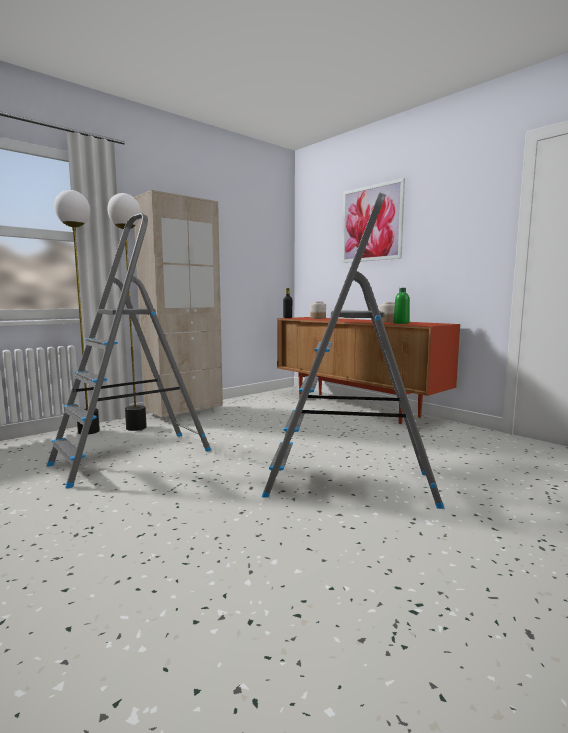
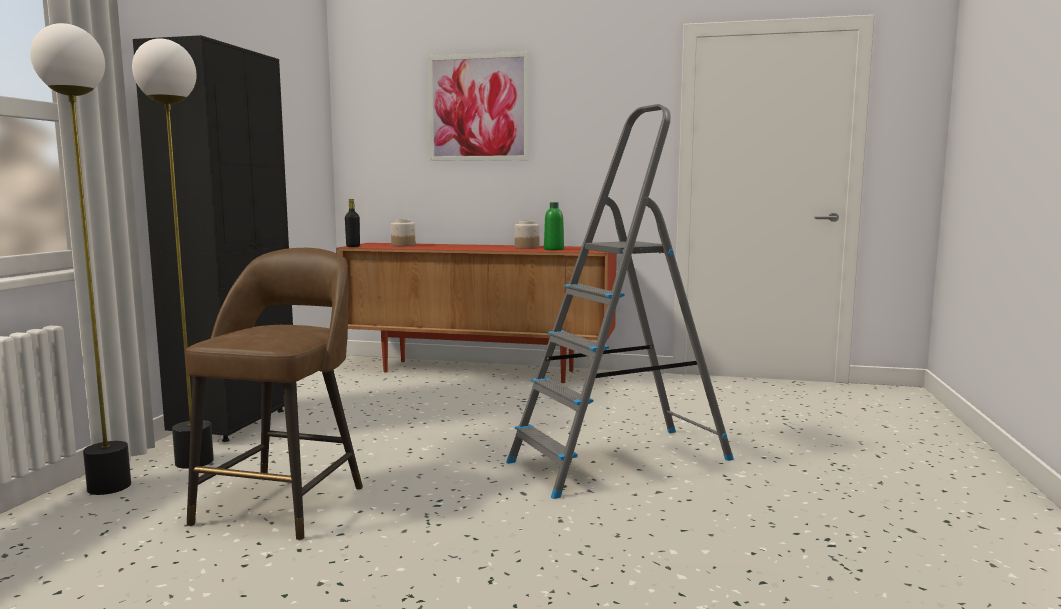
camera: 35 degrees left, 0 degrees up
(132, 458) = (283, 503): grey step ladder -> brown stool
(185, 413) = (237, 423): beige cabinet -> black cabinet

